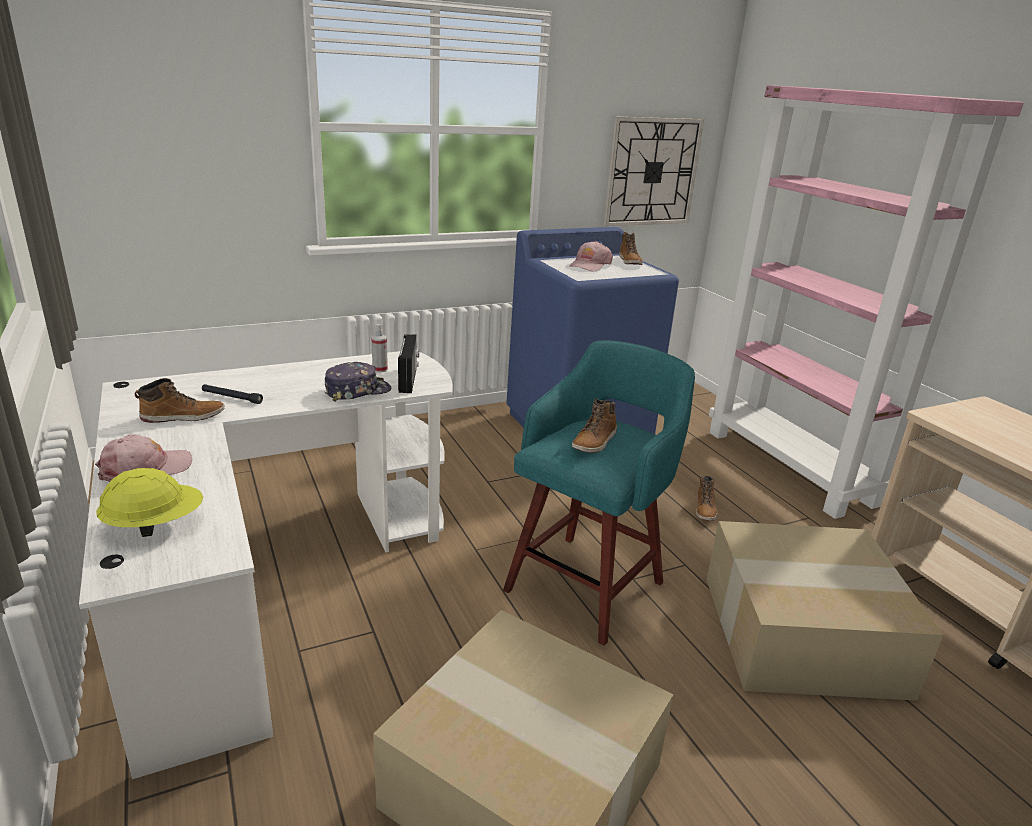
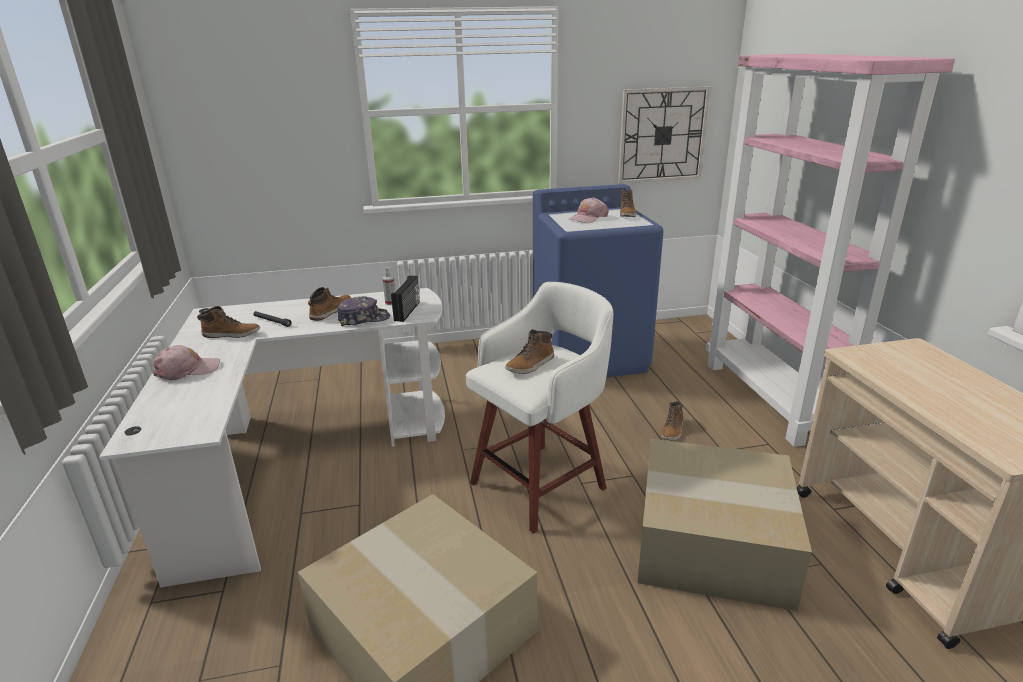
camera: 15 degrees right, 0 degrees up
(155, 525) = (172, 408): yellow hard hat -> none
(306, 382) = (330, 311): none -> boot
(588, 584) = (541, 484): turquoise stool -> white stool

